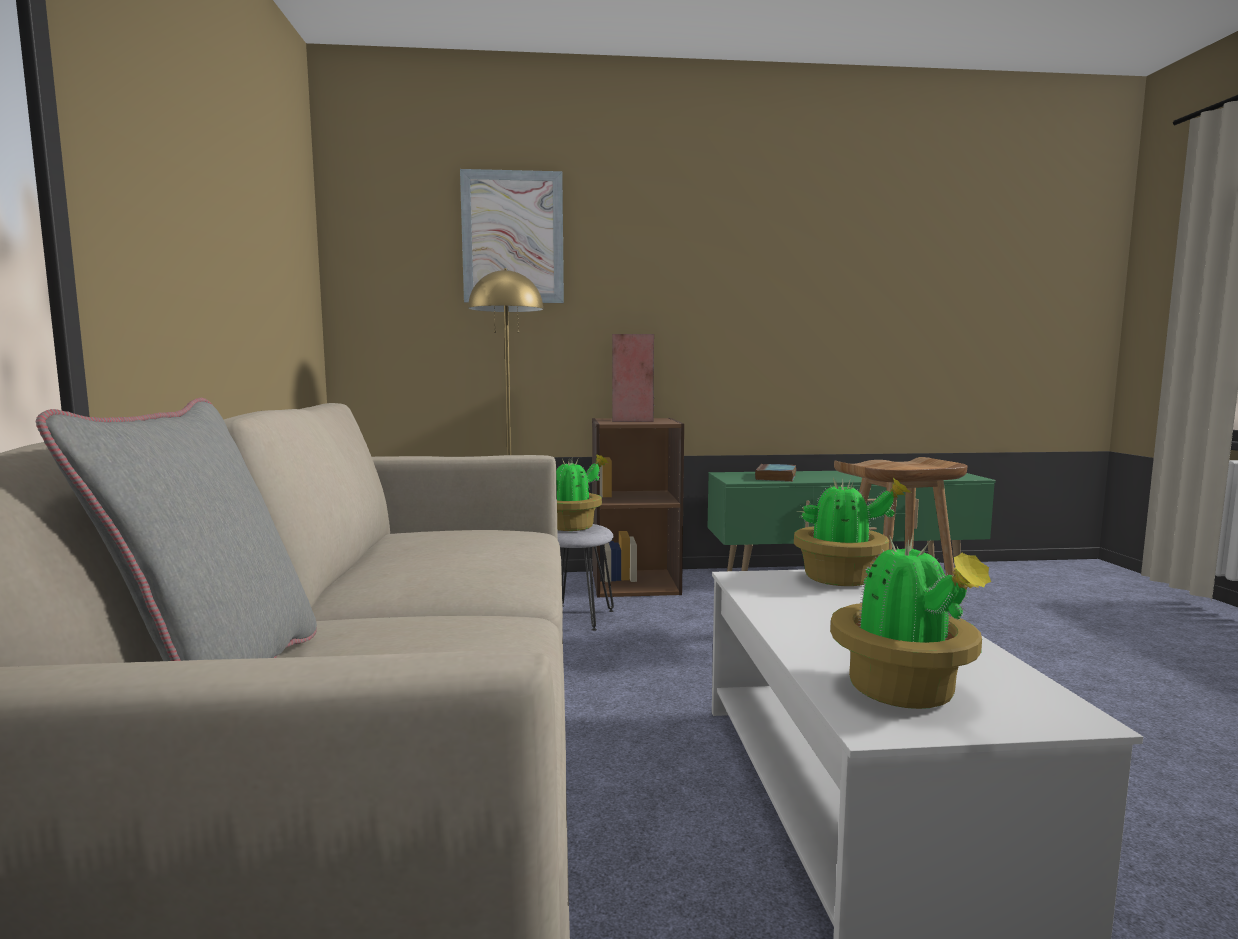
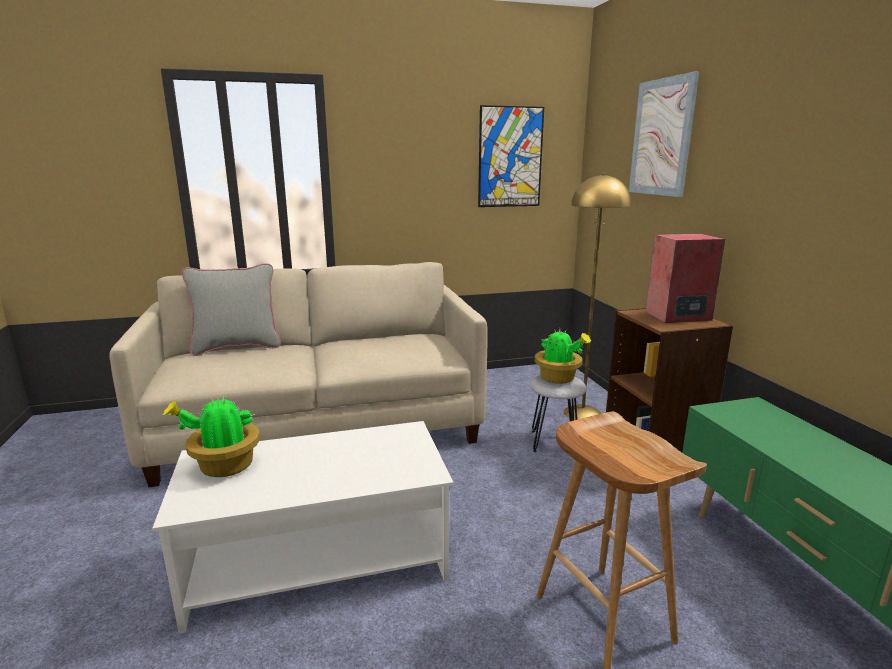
camera: 80 degrees right, 10 degrees up
(275, 236) = (510, 157): none -> picture
(776, 477) = (770, 431): book -> none
(842, 579) = (413, 465): potted plant -> none

